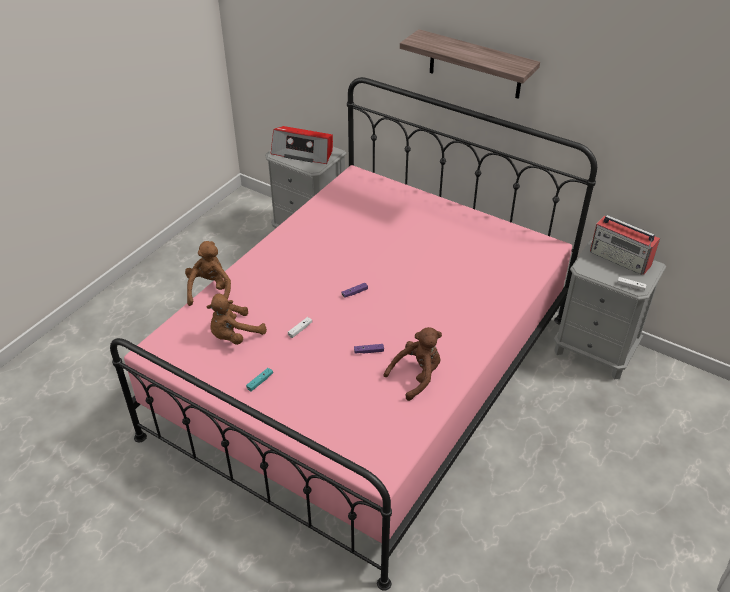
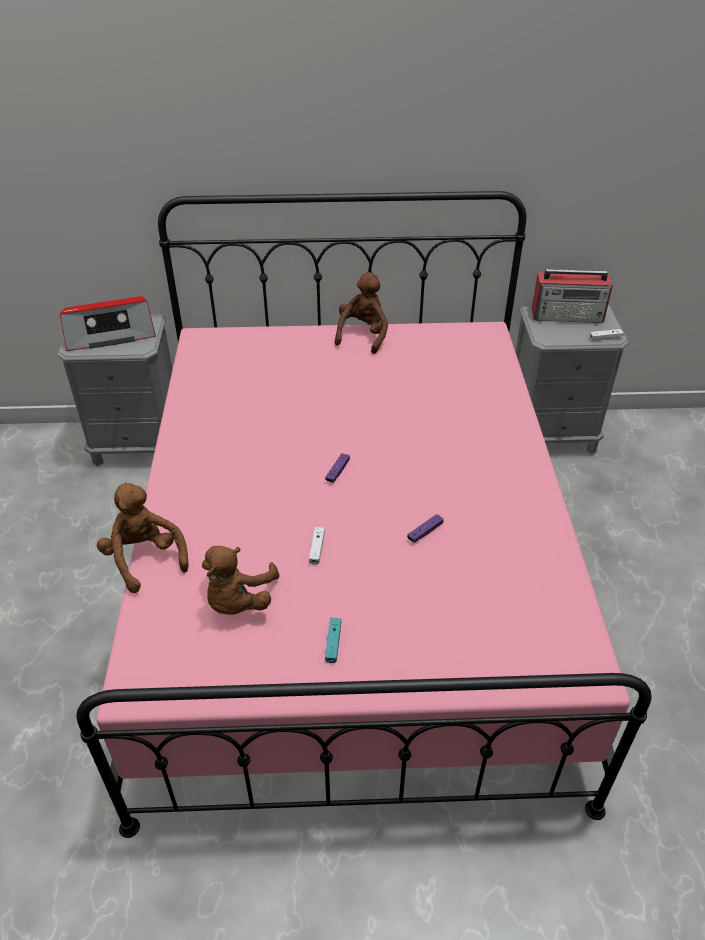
camera: 35 degrees left, 0 degrees up
(417, 376) = (506, 533): brown plush toy -> brown plush toy (363, 335)
(475, 65) = (342, 130): shelf -> none

